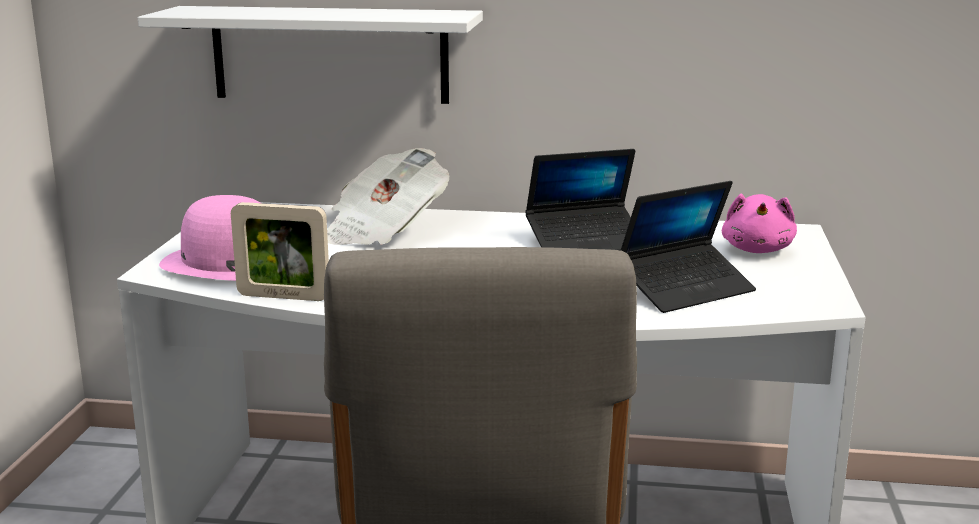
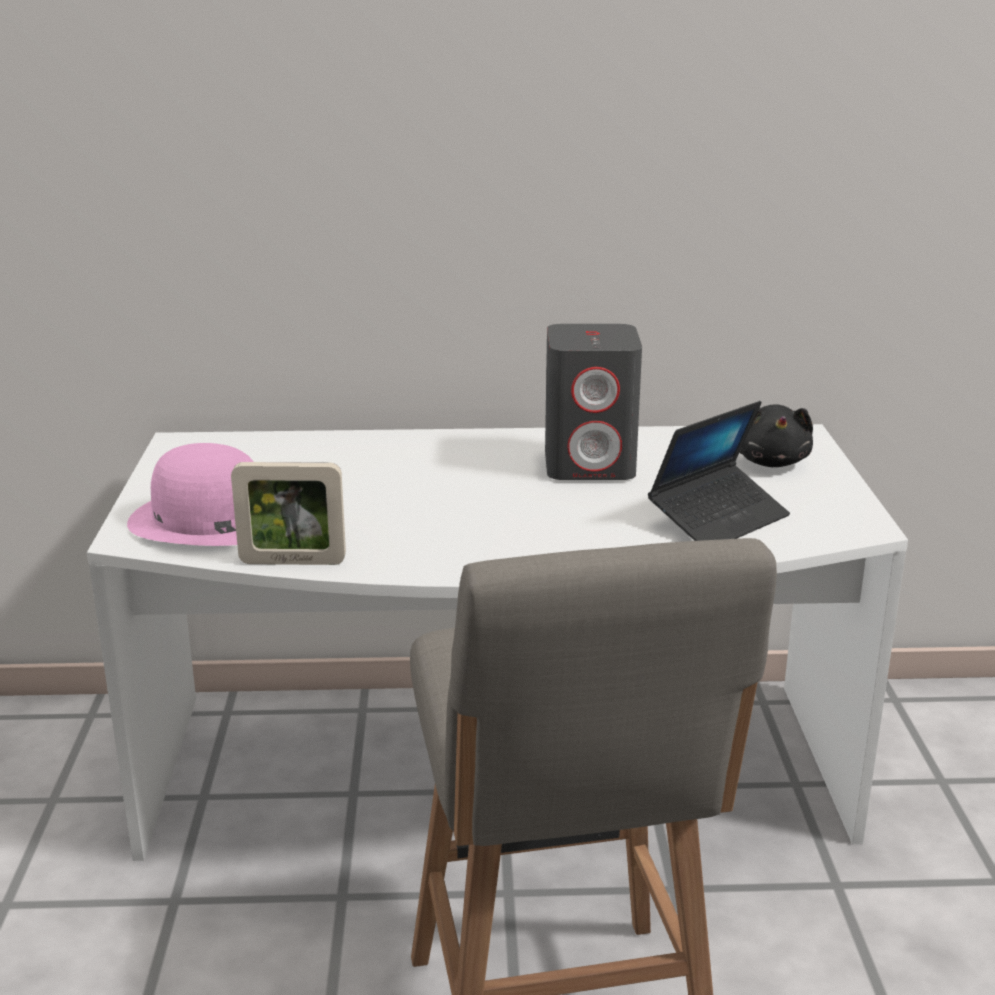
camera: 10 degrees left, 5 degrees up
(330, 54) = (279, 261): white shelf -> none
(383, 231) = (363, 464): newspaper -> none
(586, 243) = (590, 465): laptop -> grey speaker
(757, 250) = (772, 462): pink plush toy -> black plush toy

